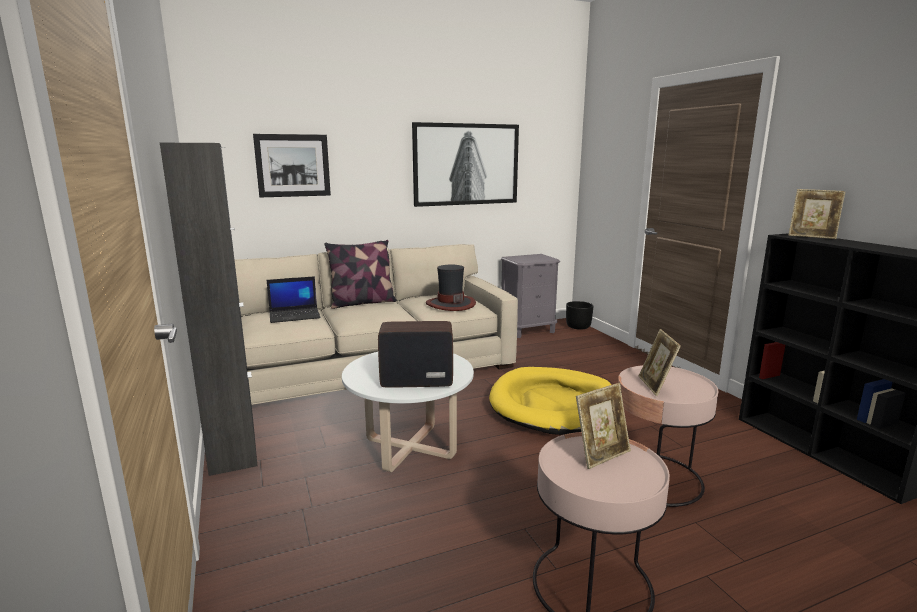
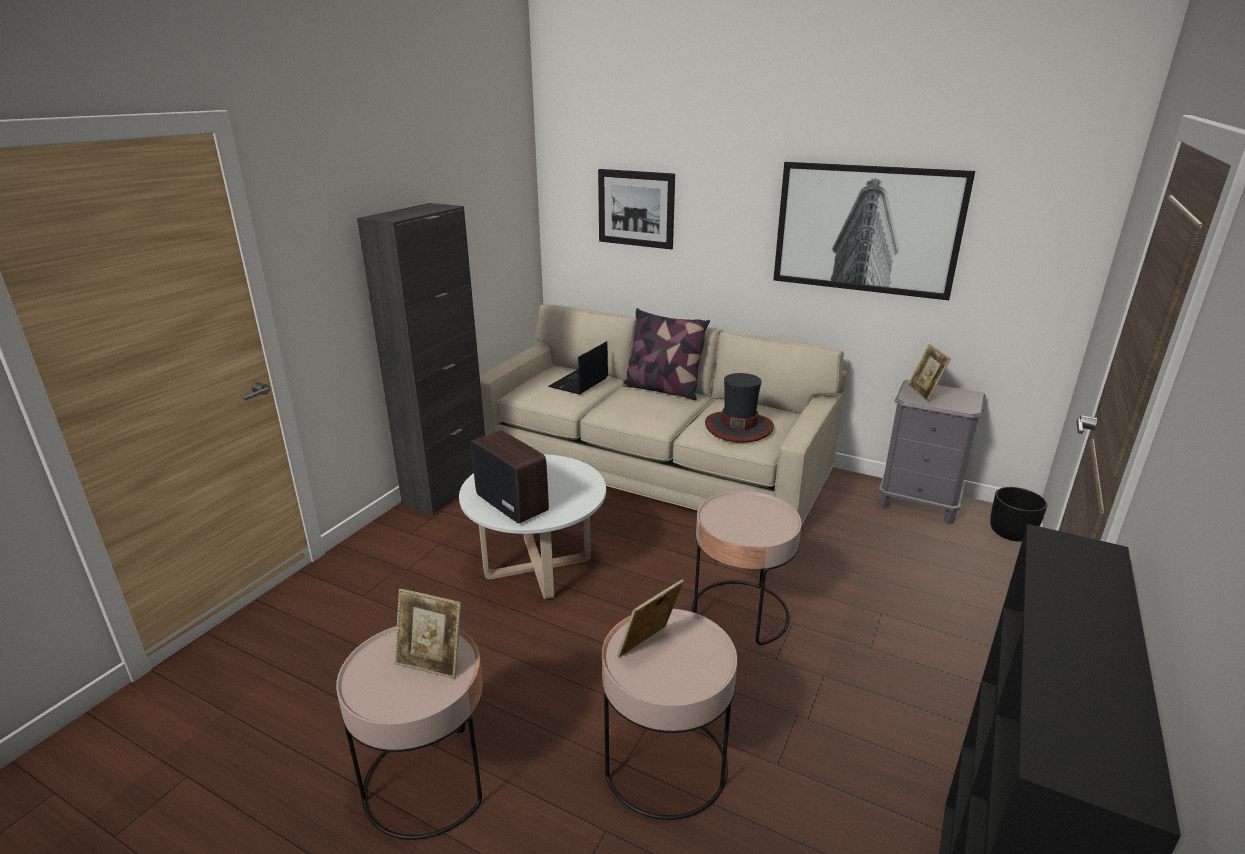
camera: 50 degrees right, 10 degrees up
(295, 315) = (579, 383): laptop -> laptop turned 90 degrees clockwise
(553, 404) = (740, 613): yellow dog bed -> pink side table
(812, 236) = (1093, 567): picture frame -> picture frame (924, 394)

